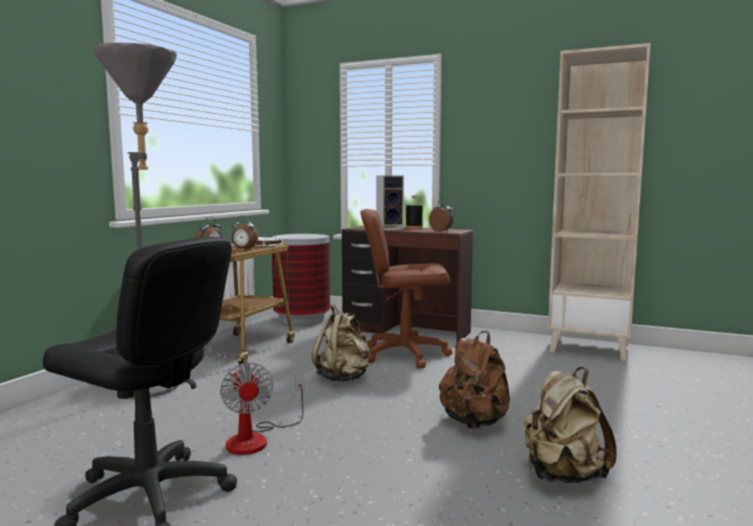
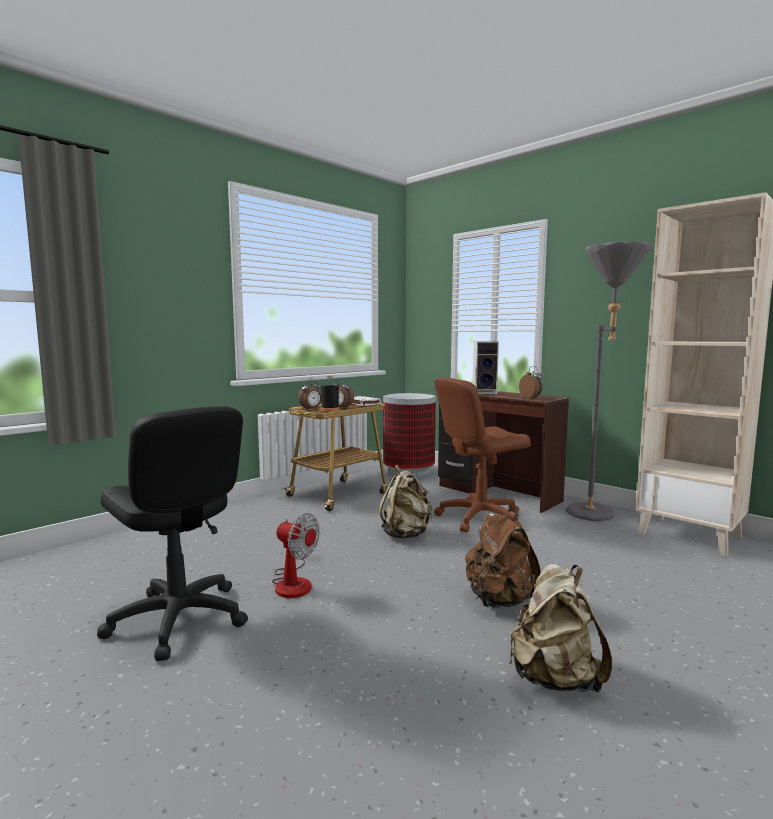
camera: 20 degrees right, 0 degrees up
(154, 392) = (245, 526): grey floor lamp -> grey floor lamp (597, 516)
(257, 439) = (293, 582): fan -> fan turned 60 degrees counterclockwise
(405, 354) = (479, 518): brown office chair -> brown office chair turned 45 degrees counterclockwise
(414, 228) = (509, 393): black bottle -> black bottle (330, 410)

